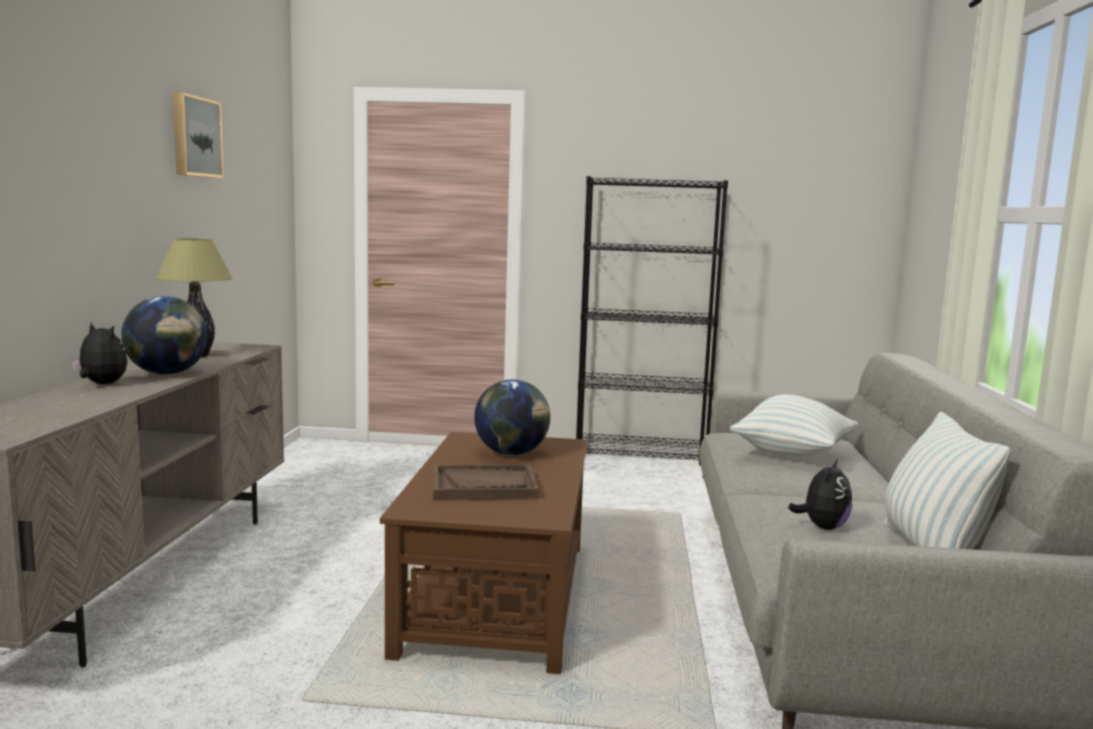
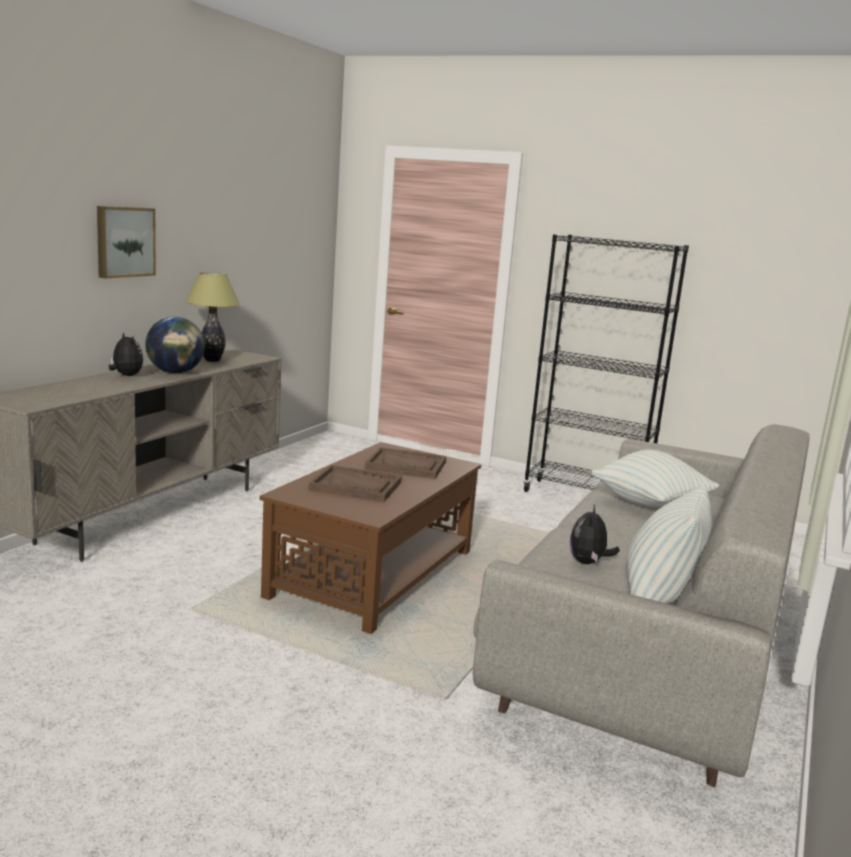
camera: 20 degrees right, 5 degrees up
(194, 137) = (233, 193): picture -> picture (124, 241)
(512, 453) = (406, 465): globe -> brown tray
(822, 527) = (588, 563): plush toy -> plush toy turned 150 degrees clockwise

